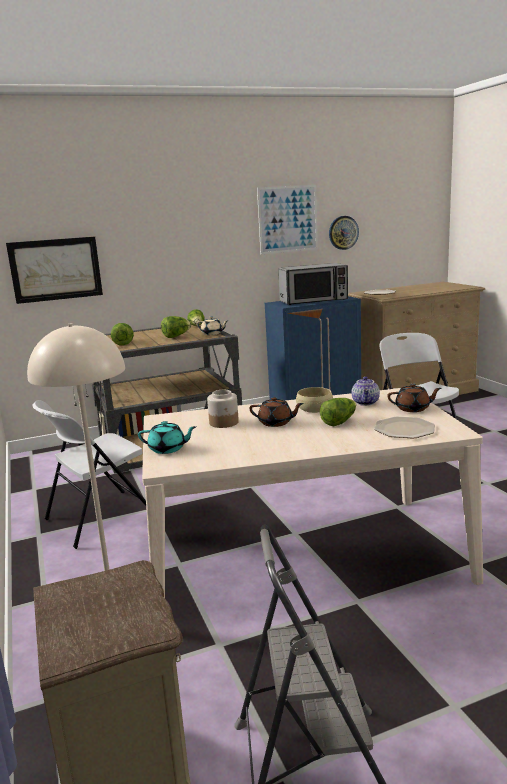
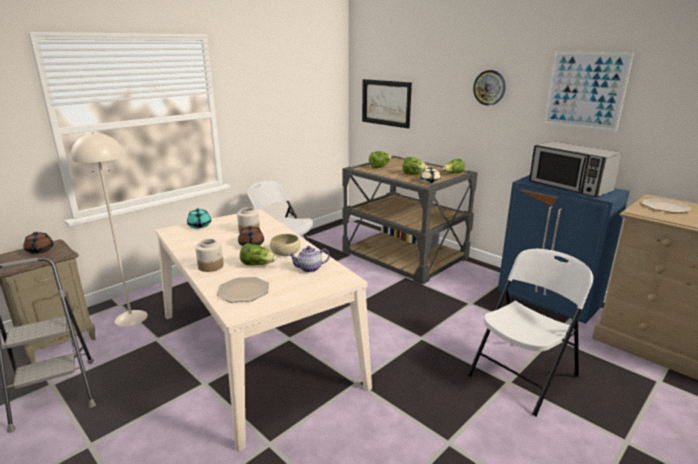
camera: 65 degrees right, 5 degrees up
(326, 442) = (211, 266): none -> jar
(343, 232) = (662, 118): wall clock -> wall clock (489, 87)
(413, 409) = (299, 290): brown teapot -> brown teapot (39, 250)

